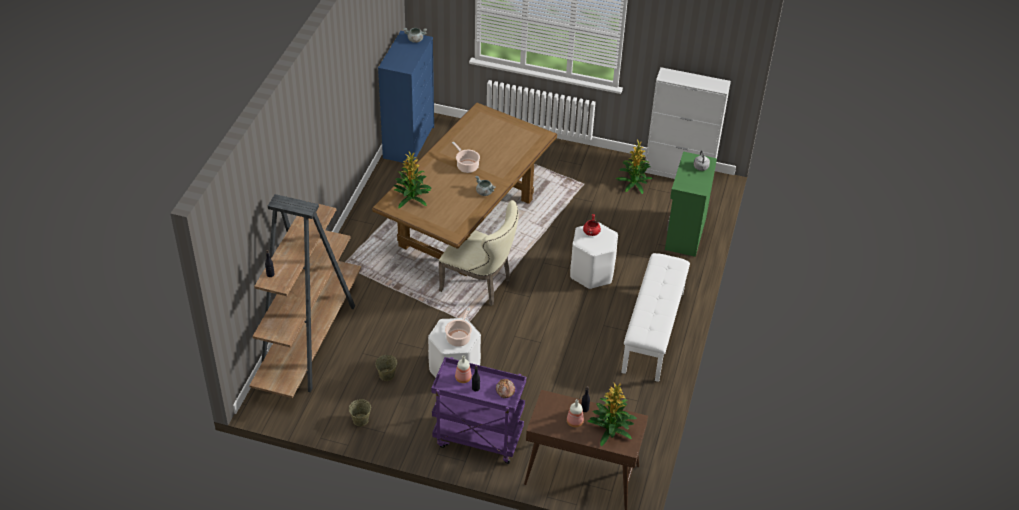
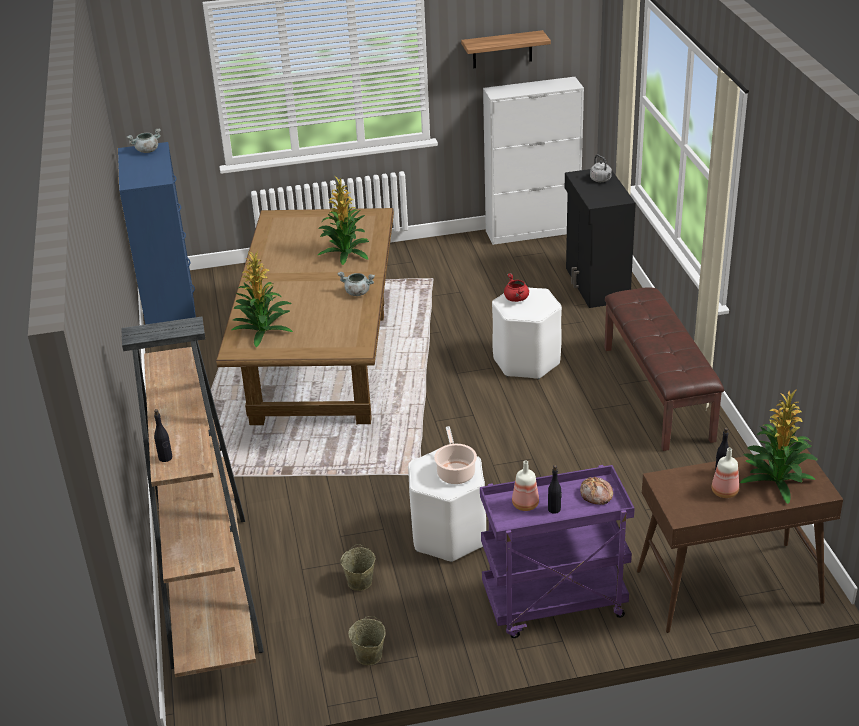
camera: 25 degrees left, 10 degrees down
(466, 166) = (308, 274): cooking pot -> none
(480, 285) = (397, 426): beige chair -> none
(633, 183) = (490, 258): potted plant -> potted plant (345, 253)
(654, 332) = (658, 393): white bench -> brown bench
(679, 46) = (502, 49): none -> shelf
(684, 234) = (596, 285): green cabinet -> black cabinet

